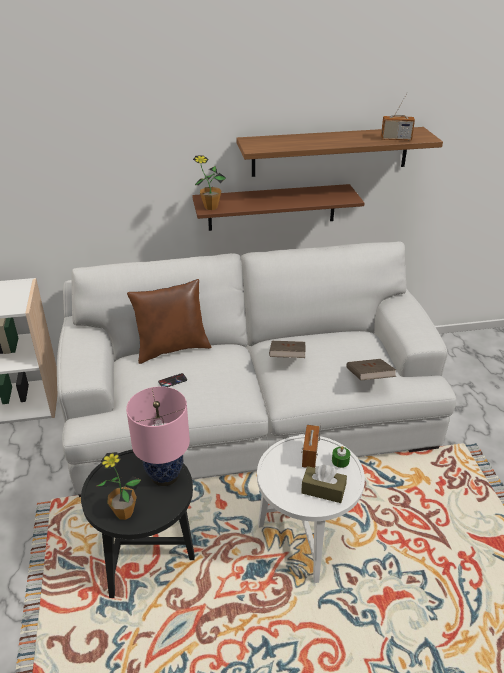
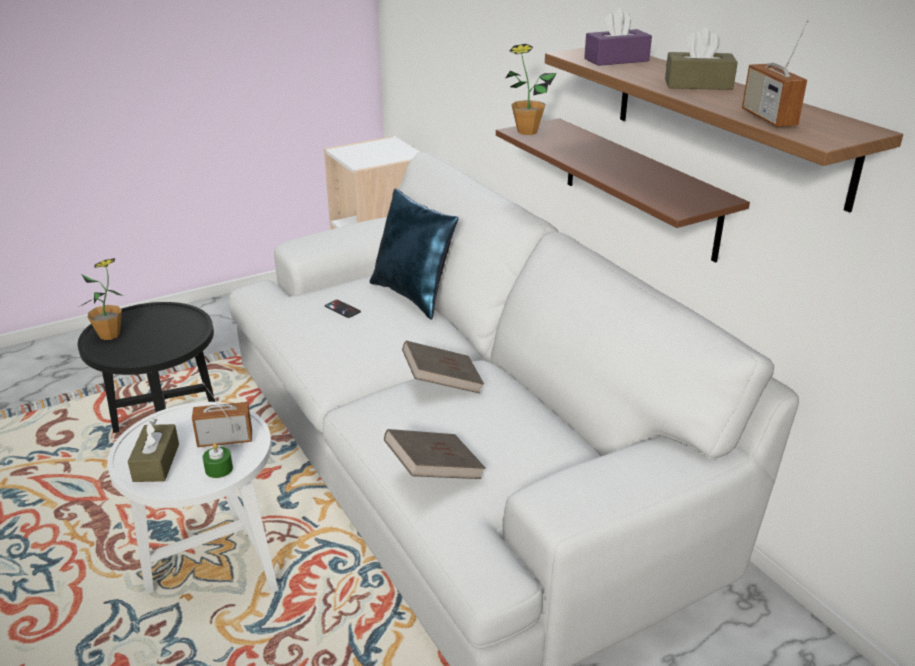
camera: 70 degrees right, 5 degrees down
(165, 475) = (169, 343): pink table lamp -> none
(172, 349) = (414, 296): brown pillow -> blue pillow
(275, 142) = (616, 60): none -> purple tissue box
(335, 138) = (698, 84): none -> brown tissue box

